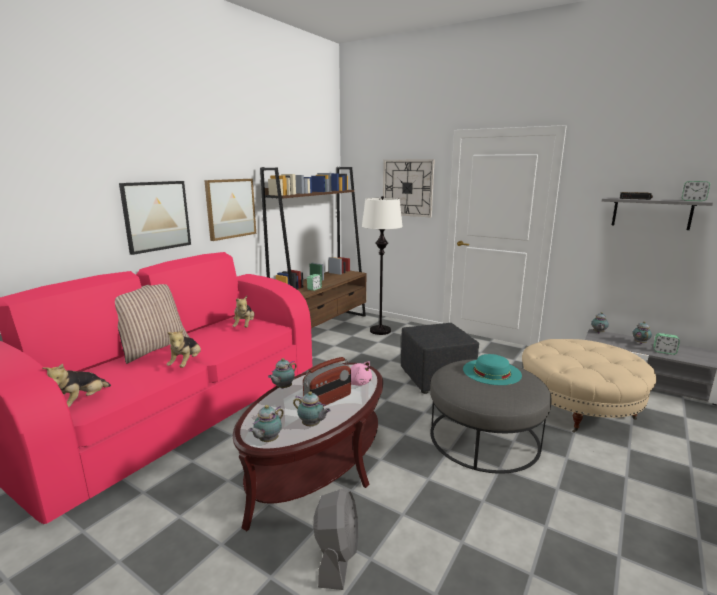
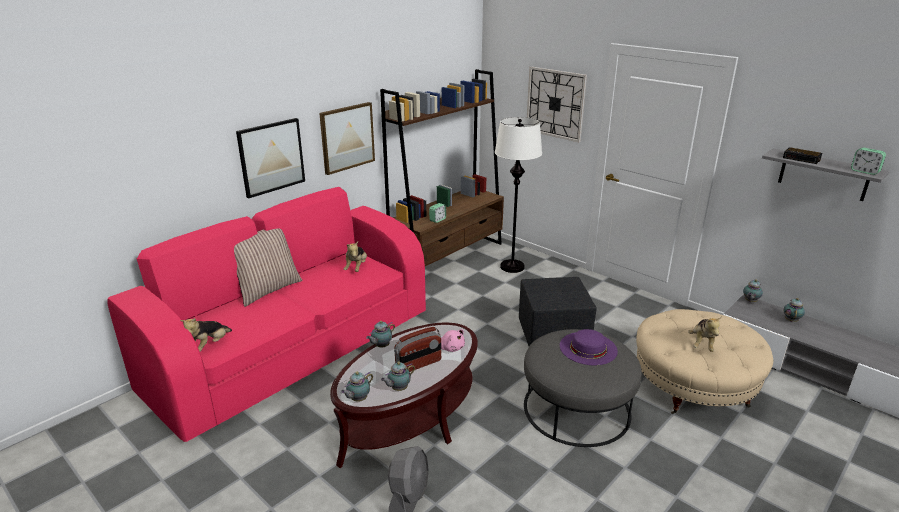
camera: 10 degrees right, 10 degrees up
(186, 363) = (297, 311): plush toy -> plush toy (702, 344)
(312, 425) = (398, 389): teapot -> teapot turned 105 degrees clockwise
(491, 372) = (588, 348): turquoise hat -> purple hat
(664, 352) = (811, 335): alarm clock -> none

